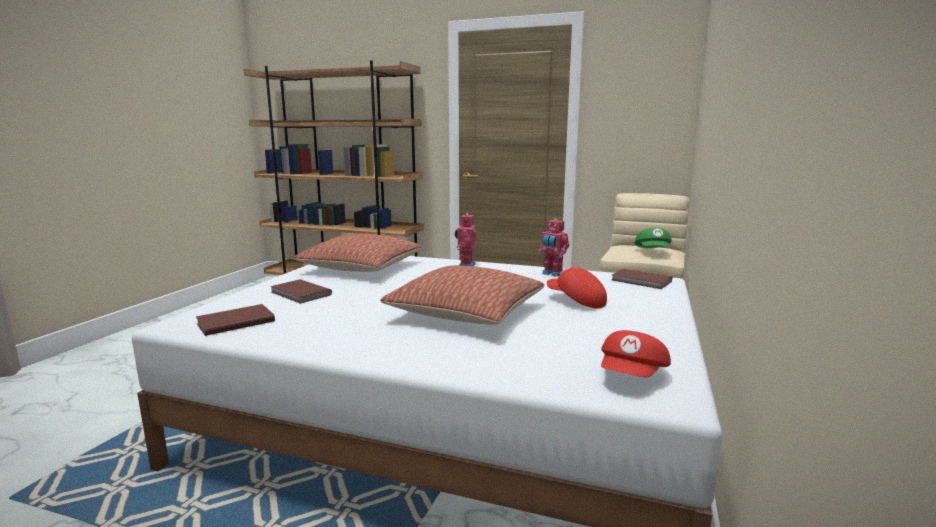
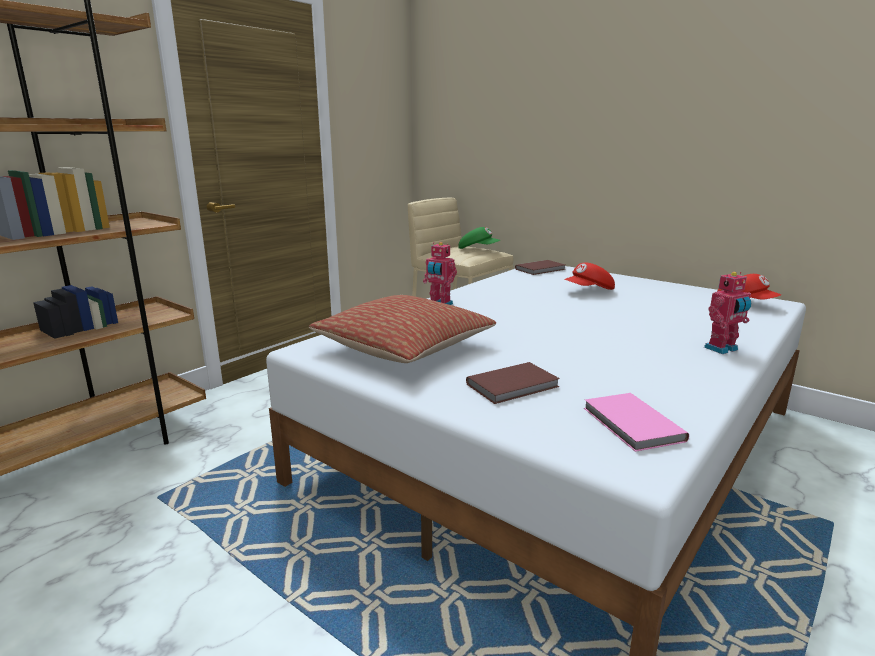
camera: 70 degrees left, 5 degrees up
(234, 322) = (631, 425): brown book -> pink book
(466, 313) = (614, 323): pillow -> none
(552, 274) = (500, 284): toy robot -> toy robot (722, 349)

